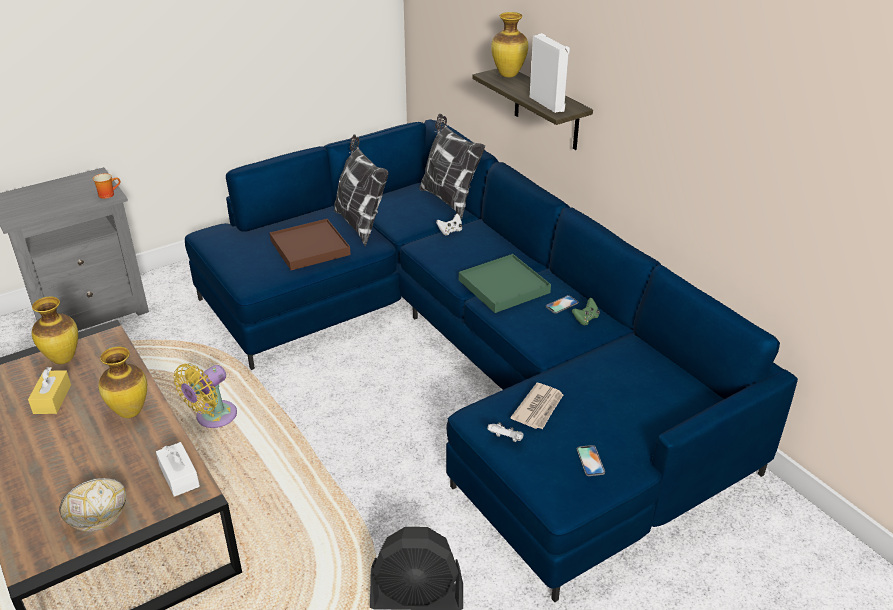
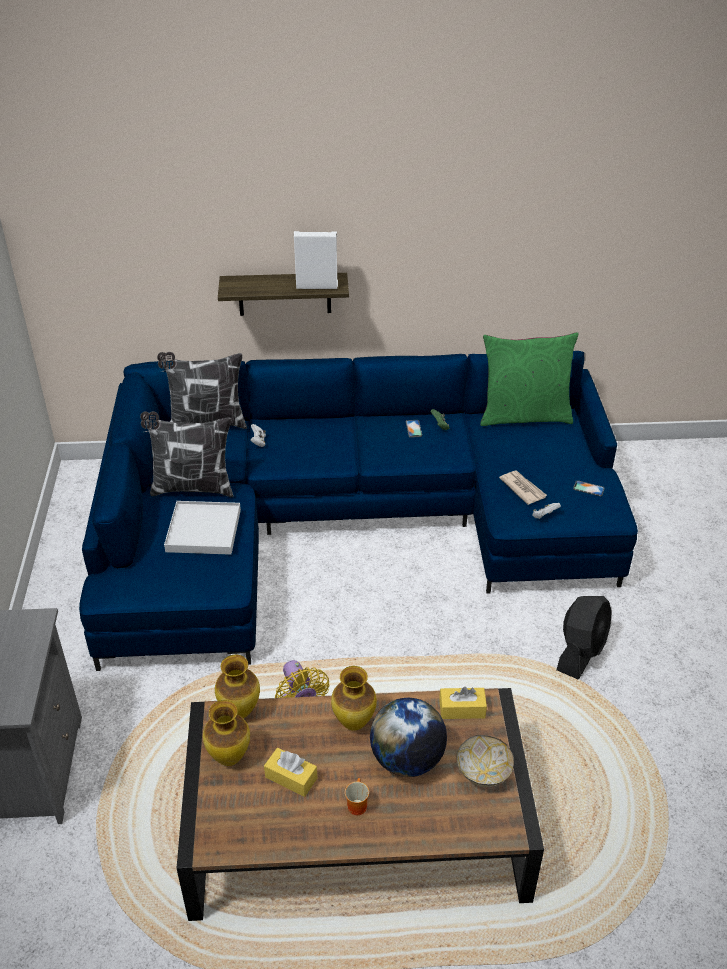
camera: 60 degrees left, 5 degrees up
(97, 461) = (407, 760): none -> globe
(108, 194) = (34, 620): mug -> mug (355, 804)
(179, 476) = (462, 709): white tissue box -> yellow tissue box
(309, 247) = (203, 531): brown tray -> white tray
(503, 286) = (366, 446): green tray -> none
(508, 75) = (241, 282): vase -> vase (240, 712)
(672, 370) = (524, 415): none -> green pillow

